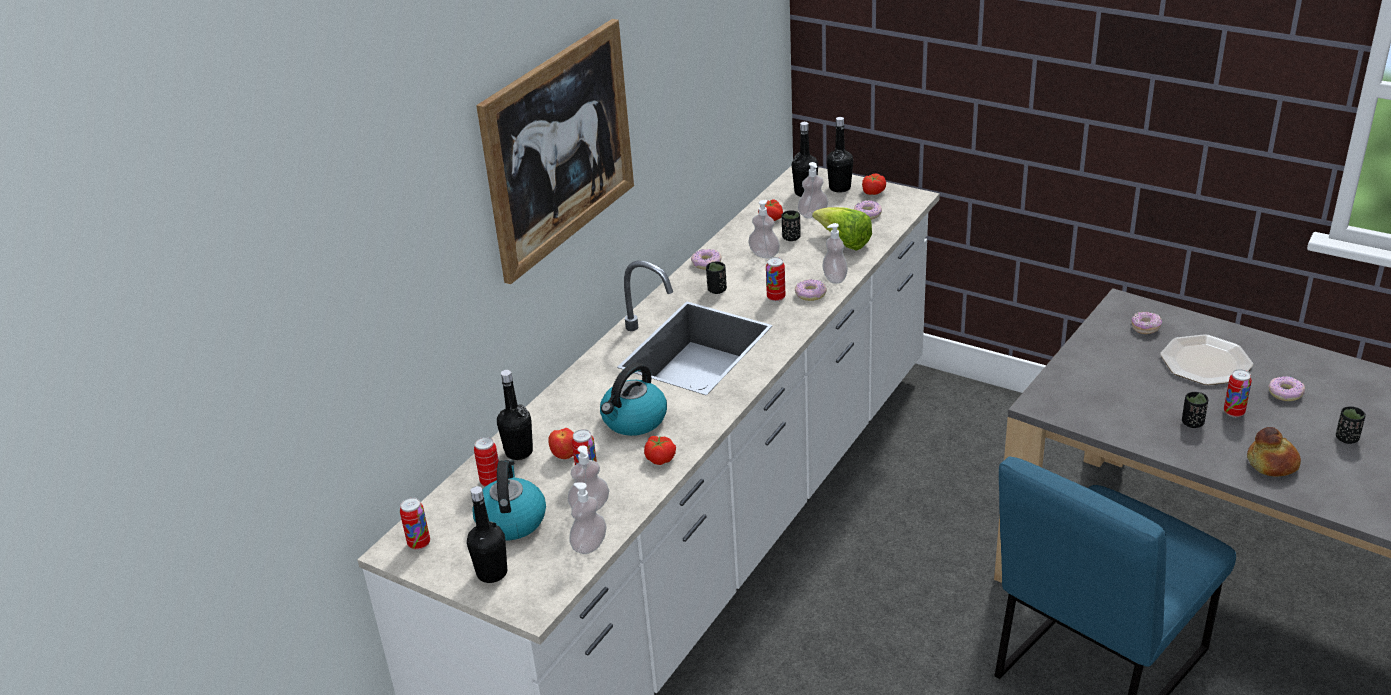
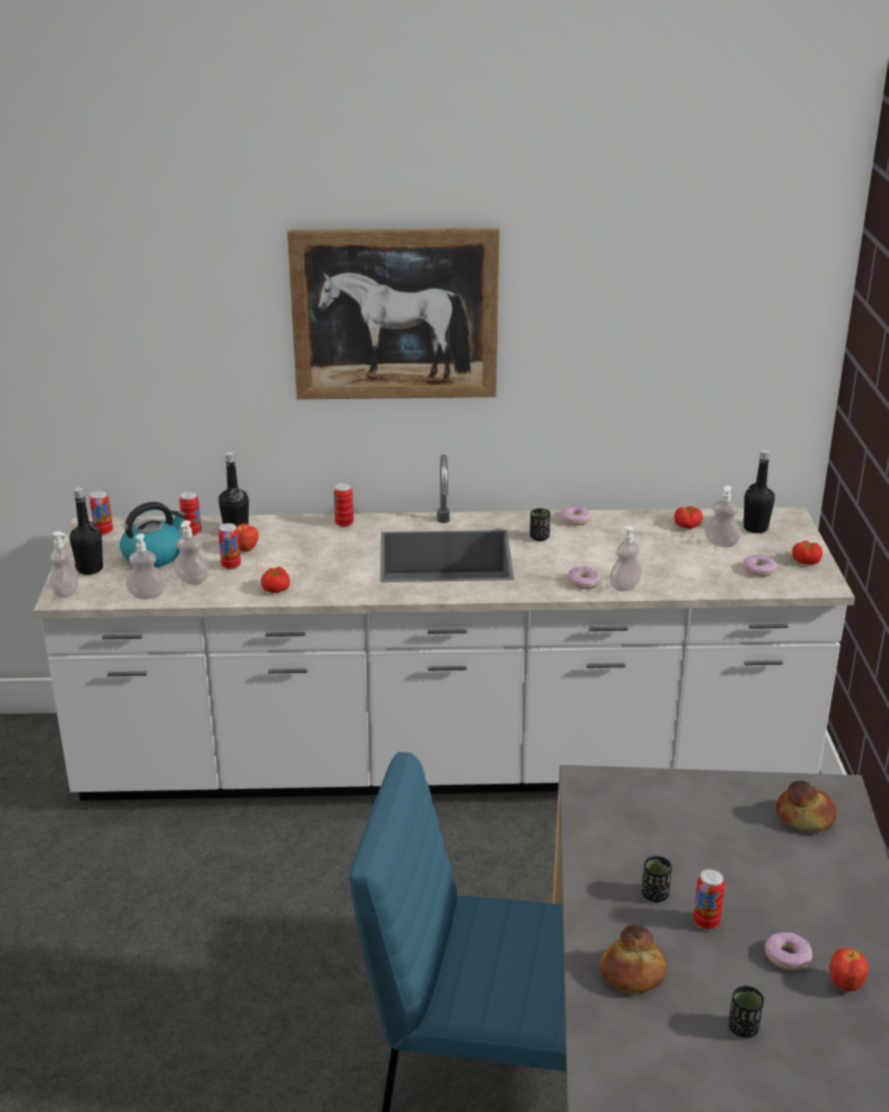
camera: 55 degrees right, 5 degrees down
(634, 420) = (316, 562): kettle -> none
(764, 254) = (622, 541): soap dispenser -> soap dispenser (66, 592)
(776, 297) = (559, 568): can -> can (344, 524)
(791, 237) = (667, 545): black cup -> none
(840, 188) = (788, 542): black bottle -> none
(844, 242) = (692, 573): lettuce -> none
(1145, 328) = (805, 817): donut -> bread
(1205, 361) = (787, 878): plate -> none
(1322, 382) = (844, 984): none -> apple

